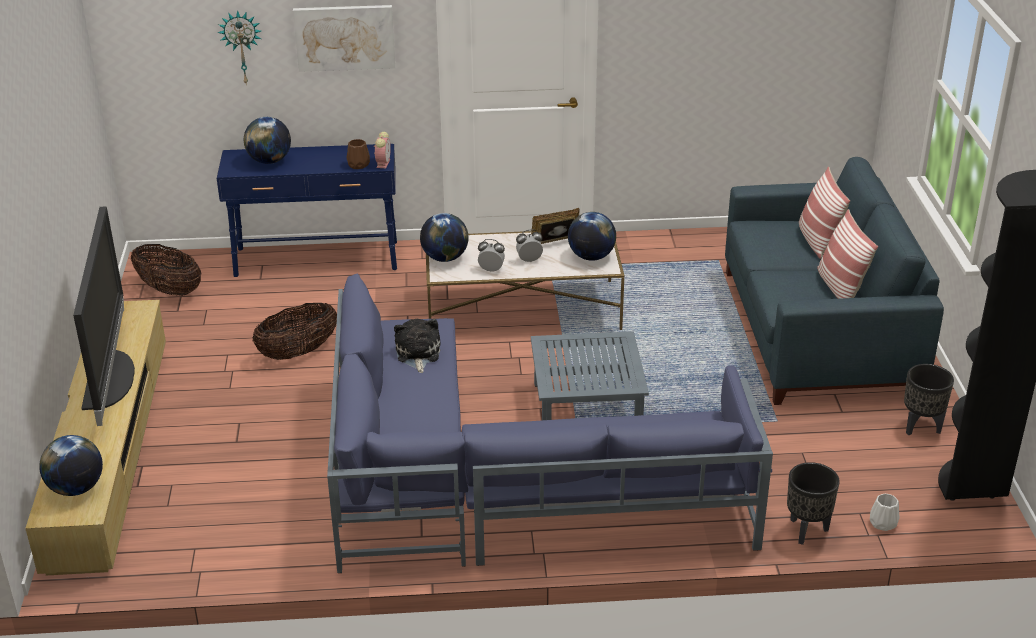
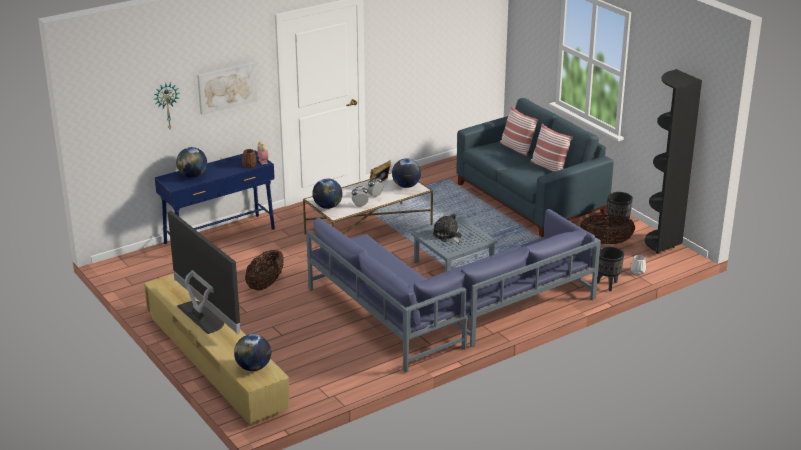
camera: 30 degrees left, 5 degrees down
(169, 290) = (146, 275): basket -> basket (606, 242)
(417, 354) = (369, 254): plush toy -> plush toy (448, 236)

